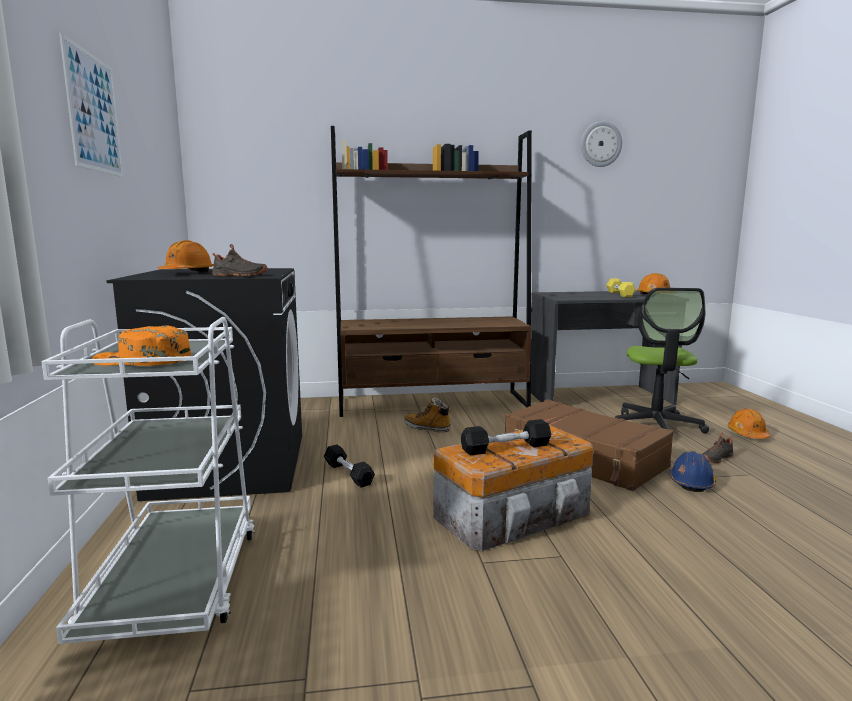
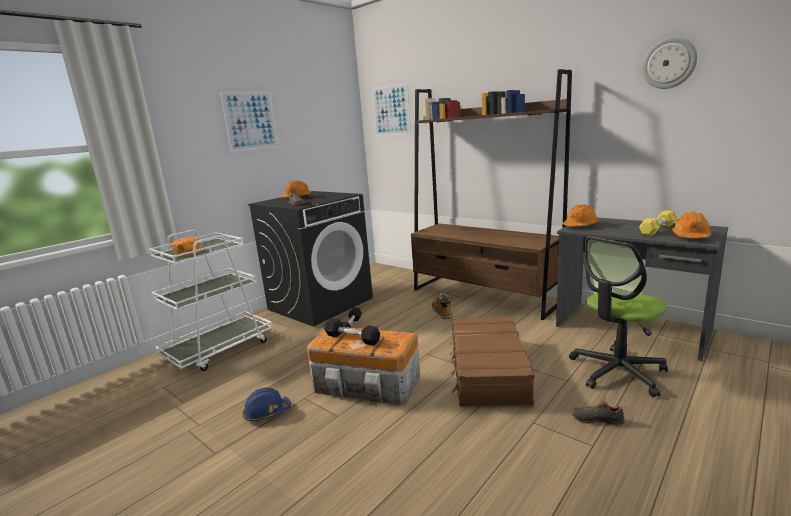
camera: 50 degrees right, 5 degrees up
(250, 154) = (391, 110): none -> picture
(691, 482) = (520, 423): blue hard hat -> blue hard hat (267, 413)
(747, 434) = (702, 417): orange hard hat -> orange hard hat (580, 226)

